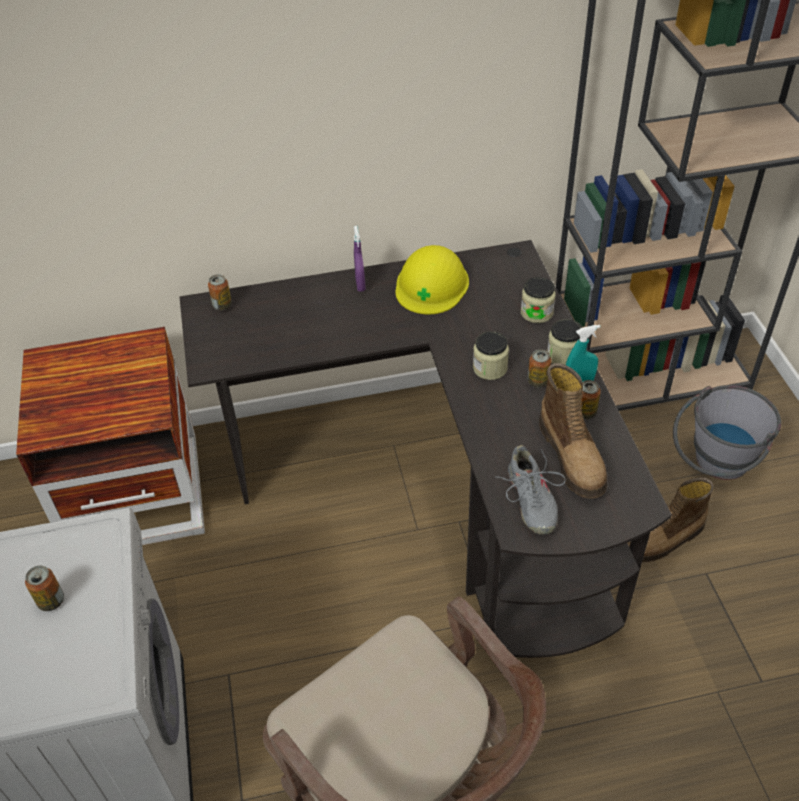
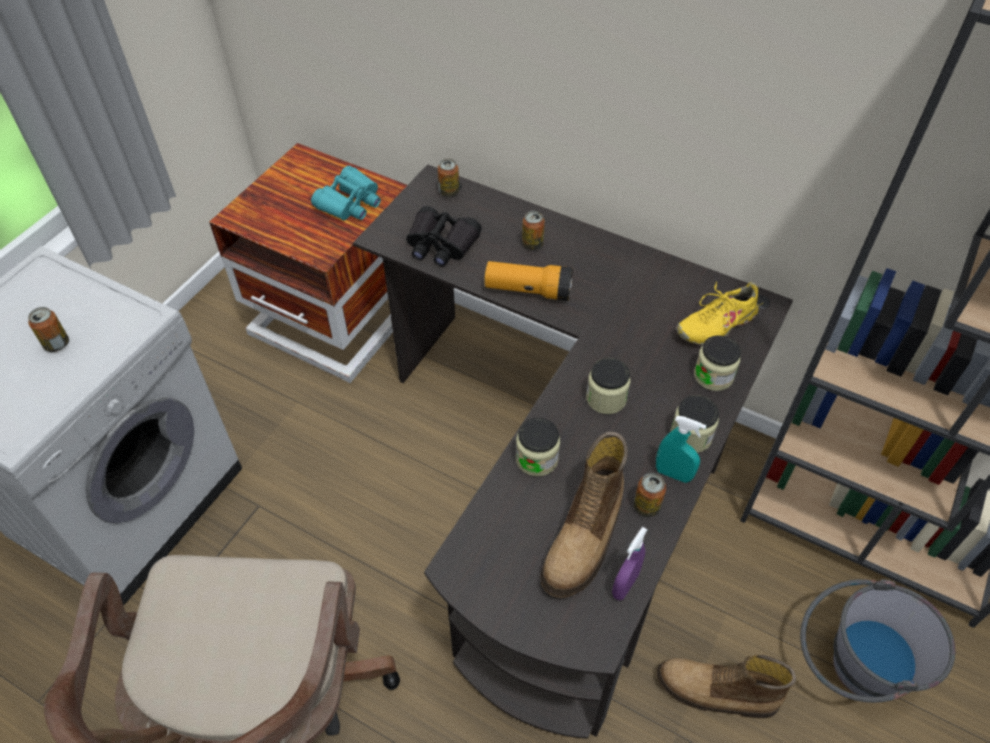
camera: 40 degrees right, 5 degrees up
(130, 366) = (350, 203): none -> turquoise binoculars
(260, 344) = (441, 244): none -> black binoculars
(360, 284) = (580, 243): purple spray bottle -> purple spray bottle (625, 585)
(361, 335) = (528, 290): none -> flashlight
(432, 285) = (643, 284): yellow hard hat -> none
(490, 432) = (536, 459): none -> jar
(504, 281) = (716, 324): none -> yellow shoe
(530, 500) = (498, 549): grey shoe -> none
(538, 381) = (636, 443): can -> can (532, 244)

